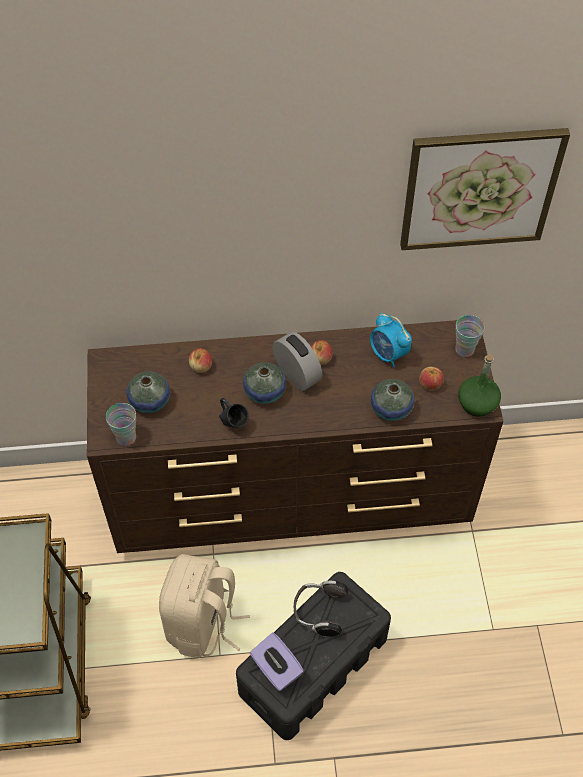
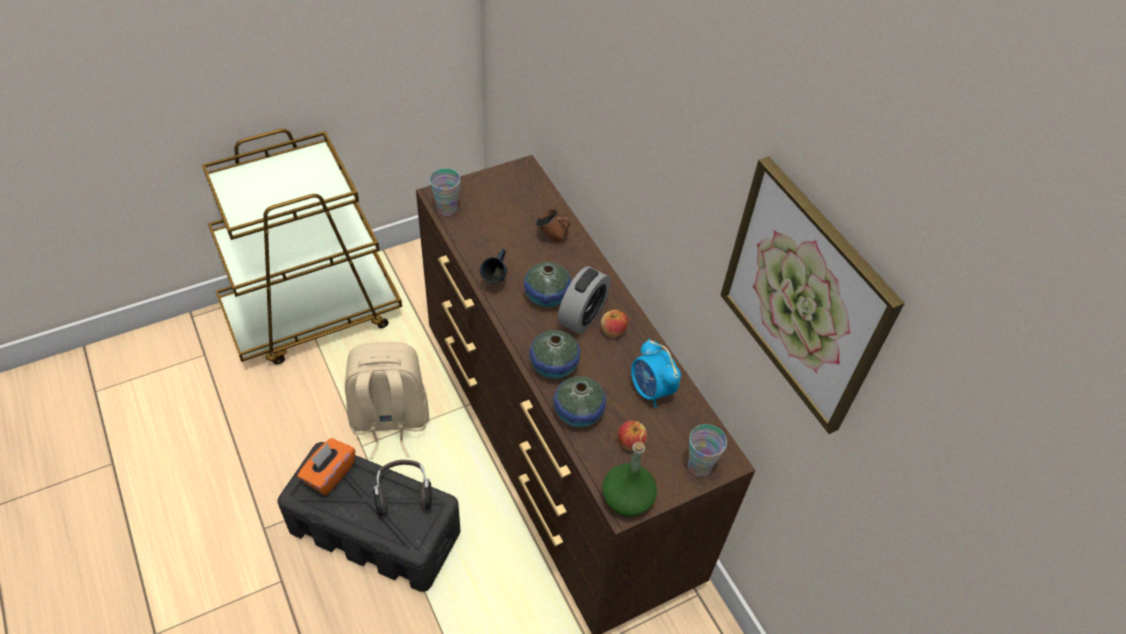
camera: 65 degrees right, 5 degrees down
(150, 401) = (494, 213): vase -> vase (553, 365)
(201, 366) = (552, 238): apple -> brown mug
(276, 669) = (329, 474): purple tissue box -> orange tissue box
(388, 354) = (651, 390): alarm clock -> alarm clock turned 60 degrees counterclockwise

